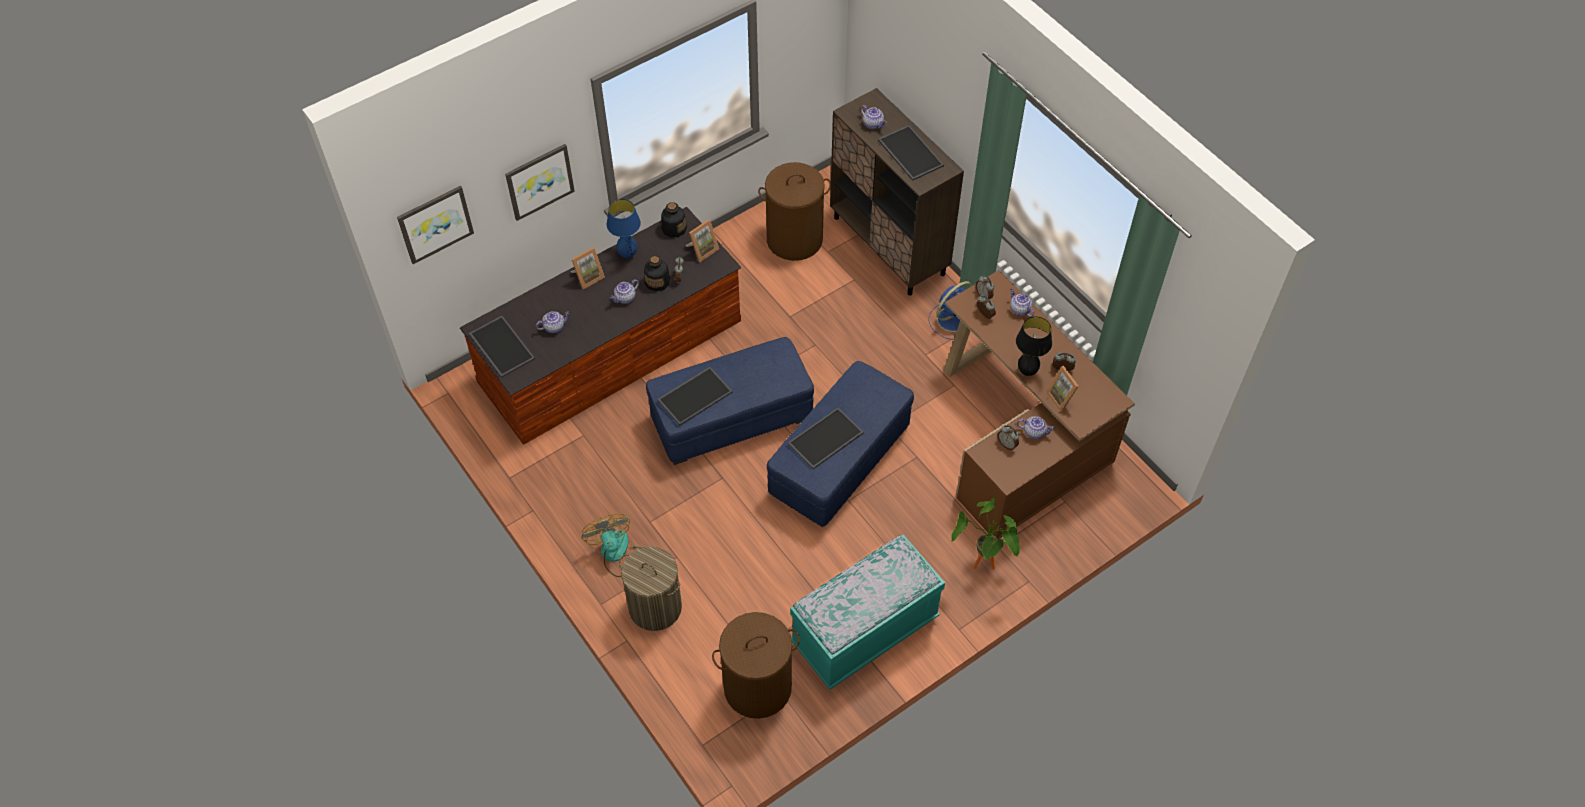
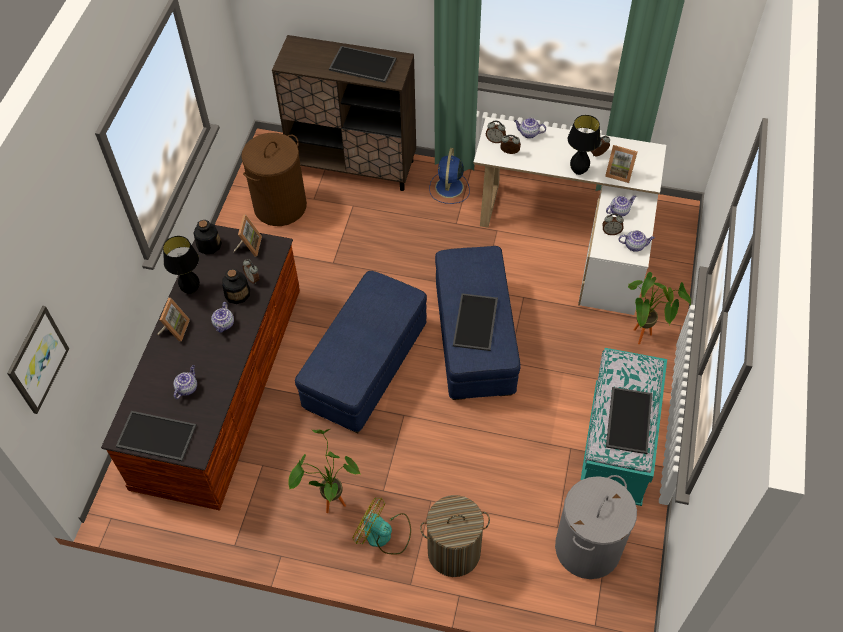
camera: 40 degrees left, 0 degrees up
(539, 181) = (94, 264): picture -> none
(603, 499) = (329, 502): none -> potted plant
(628, 254) = (191, 289): blue table lamp -> black table lamp
(695, 395) = (345, 362): tray -> tray (628, 419)
(757, 687) = (588, 548): brown laundry basket -> grey laundry basket
(873, 124) = (313, 61): teapot -> teapot (635, 245)
(1020, 437) = (575, 234): brown desk -> white desk

